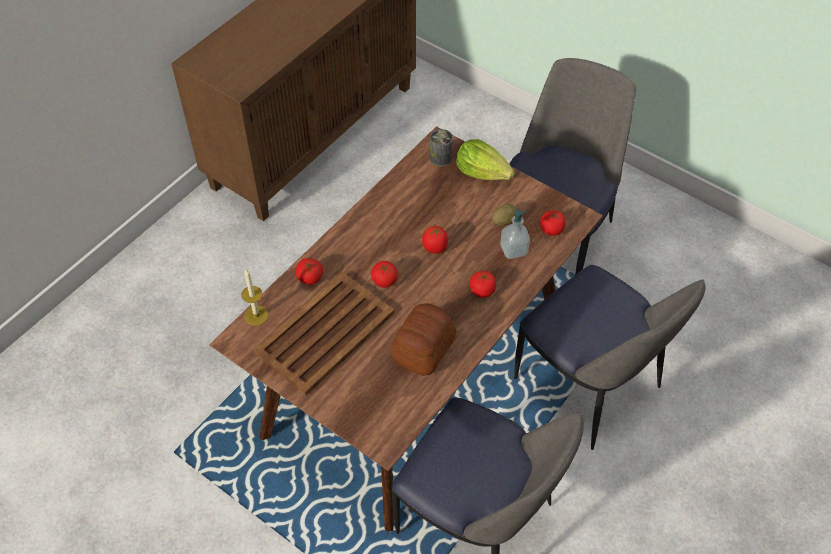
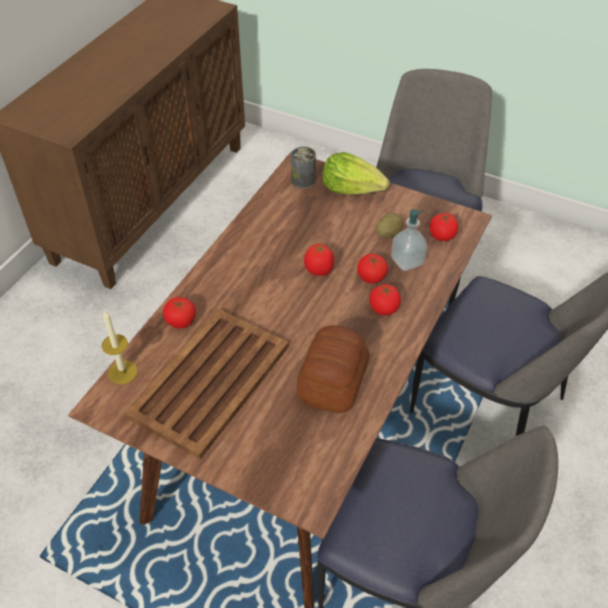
camera: 10 degrees left, 5 degrees down
(384, 281) = (269, 312): tomato -> tomato (371, 277)

